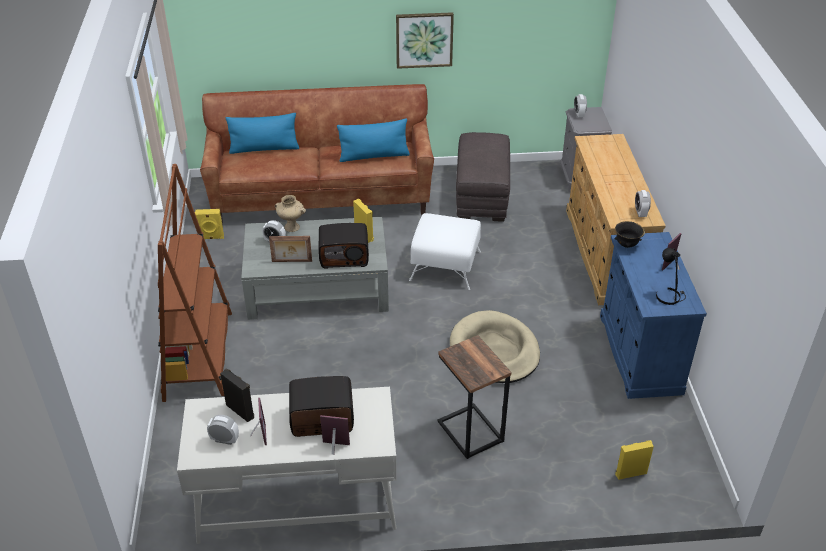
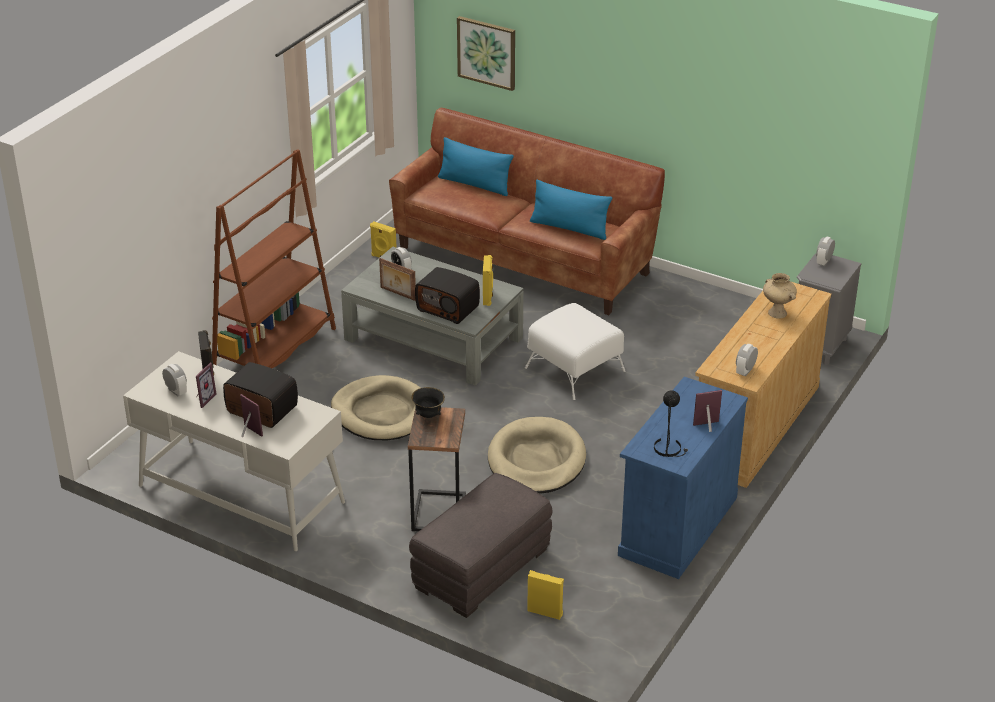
camera: 35 degrees right, 5 degrees down
(291, 227) = (429, 265): beige vase -> beige vase (776, 313)
(341, 368) = (382, 413): none -> beige dog bed
(424, 39) = (669, 117): picture -> picture (487, 52)
(481, 194) = (689, 319): grey ottoman -> grey ottoman (481, 568)
(626, 245) = (687, 391): black bowl -> black bowl (428, 415)

